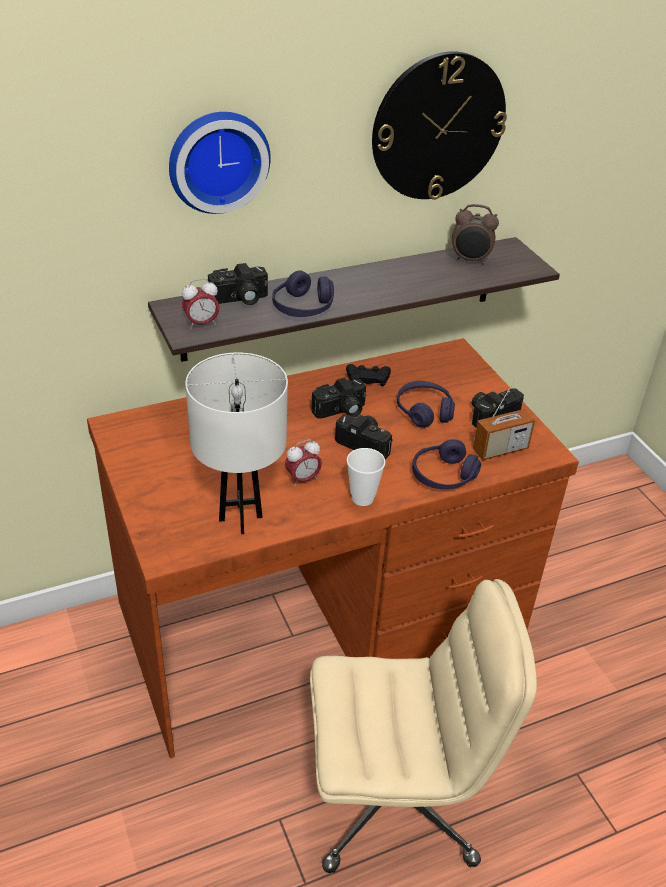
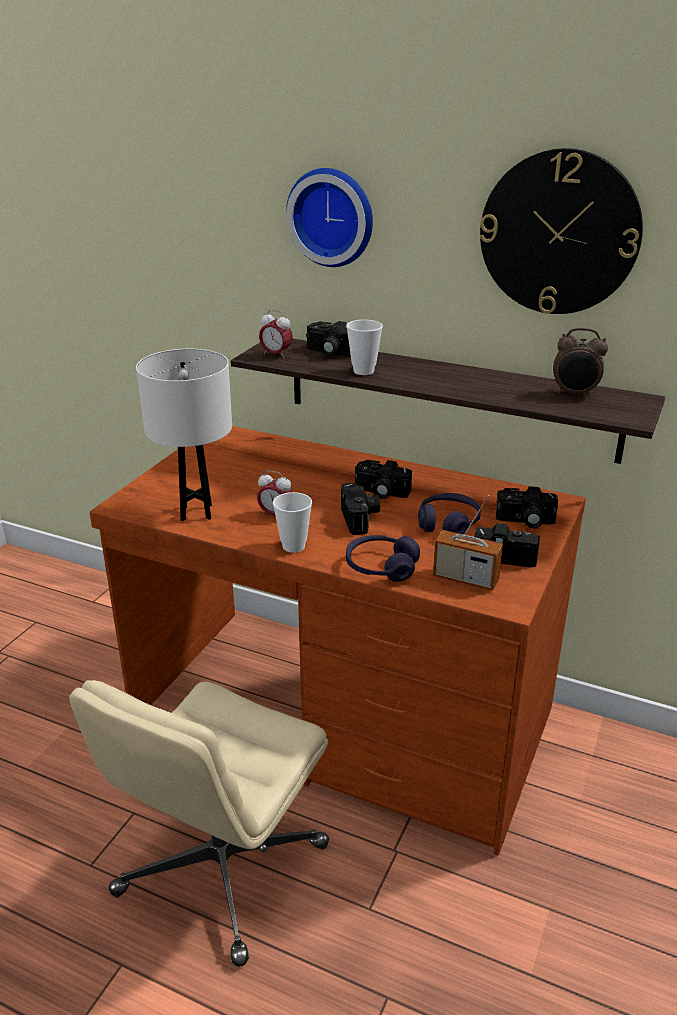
camera: 50 degrees right, 10 degrees down
(303, 307) = (363, 371): purple headphones -> cup
(367, 378) = (442, 484): black game controller -> none
(395, 797) = (221, 871): beige office chair -> beige office chair turned 75 degrees clockwise
(462, 380) = (524, 521): none -> camera
(470, 260) = (574, 394): alarm clock -> alarm clock turned 45 degrees counterclockwise

